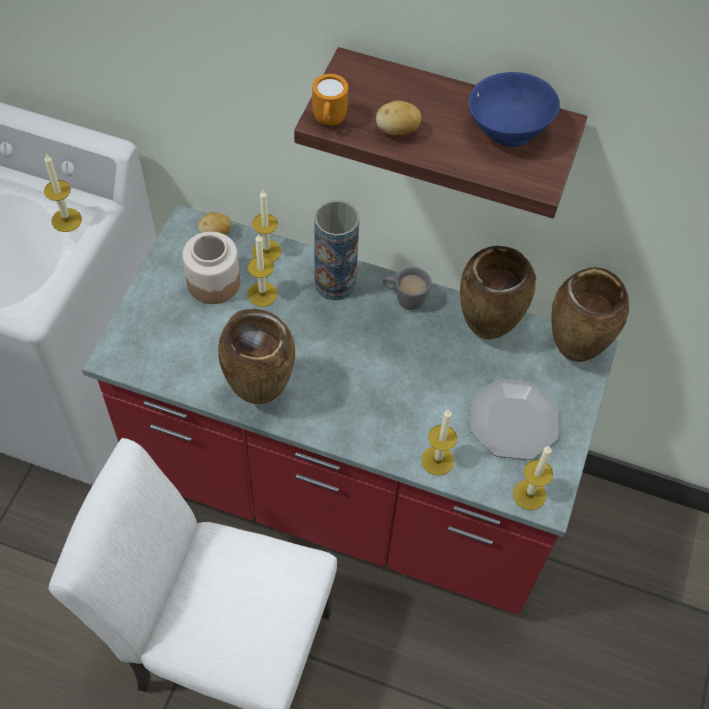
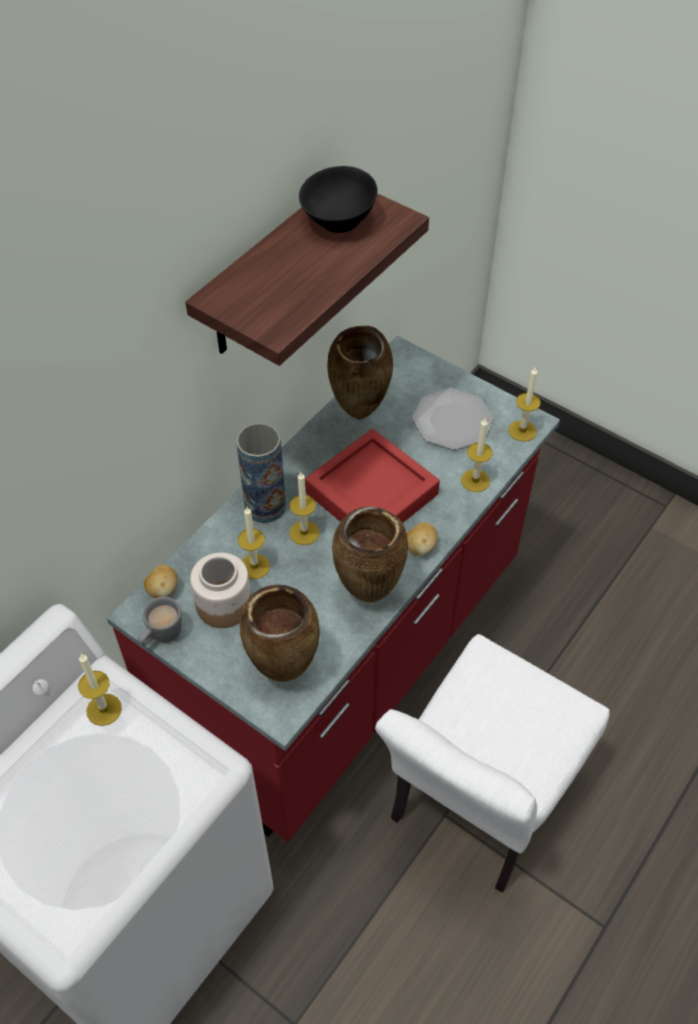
camera: 70 degrees left, 5 degrees down
(266, 251) = (204, 552): candle -> candle (304, 532)
(328, 122) = (280, 327): orange mug -> none
(383, 368) = (371, 493): none -> red tray
(397, 131) = (310, 286): potato -> potato (420, 547)
(404, 298) = (303, 460): grey mug -> grey mug (161, 636)
(507, 130) = (337, 222): blue bowl -> black bowl
(572, 352) = (400, 366): brown vase -> brown vase (283, 672)

